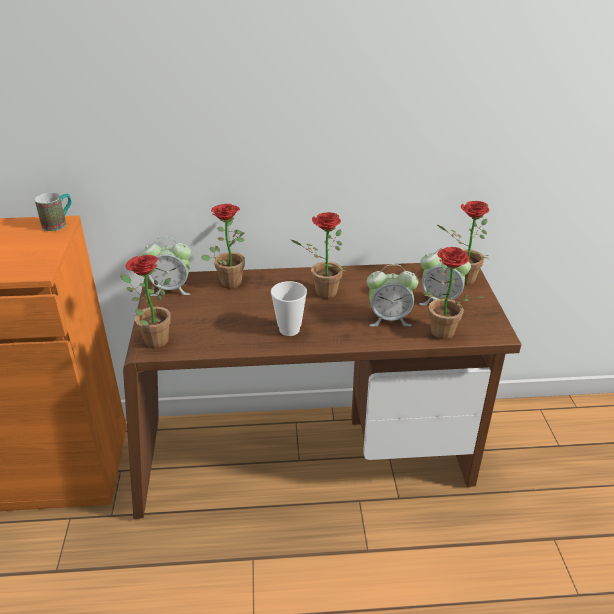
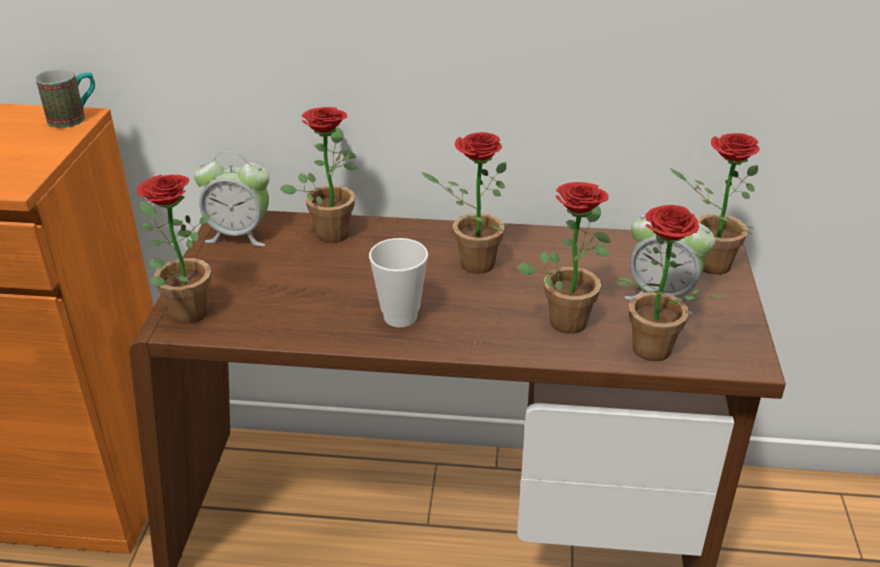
camera: 10 degrees right, 0 degrees up
(389, 319) = (568, 316): alarm clock -> potted plant

